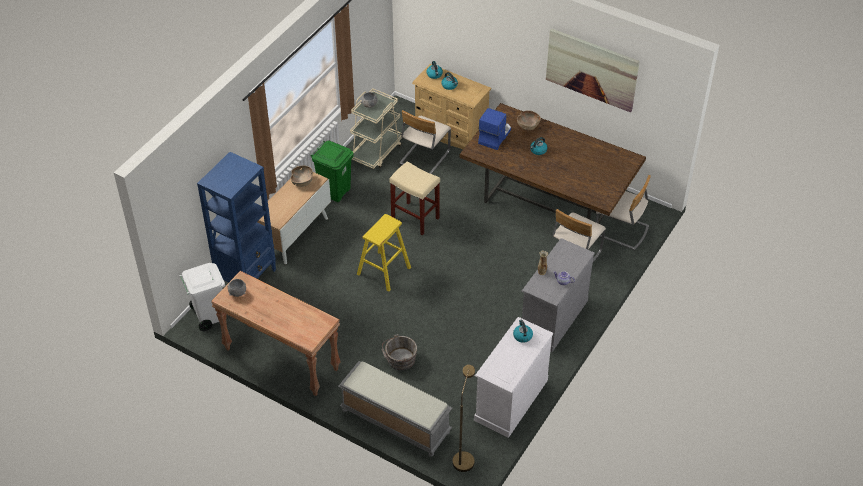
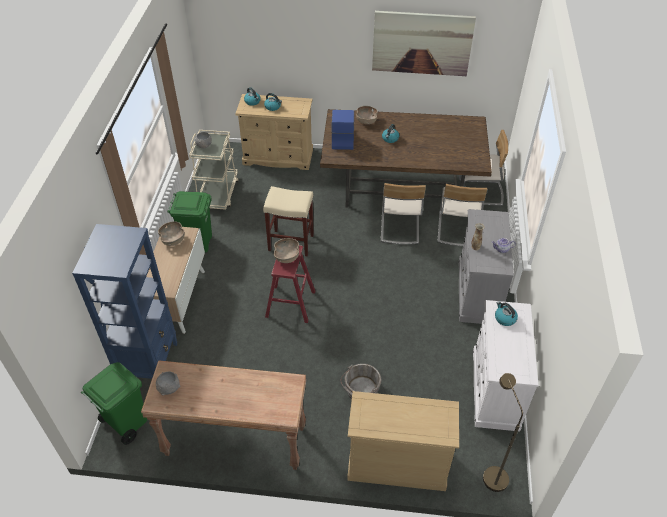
camera: 25 degrees left, 0 degrees up
(209, 315) = (126, 422): white trash can -> green trash can
(383, 227) = (287, 257): none -> brown bowl
(384, 271) = (290, 304): yellow stool -> red stool
(394, 421) = (397, 463): grey bench -> beige dresser
(424, 157) = (266, 185): beige chair -> beige chair (399, 227)

